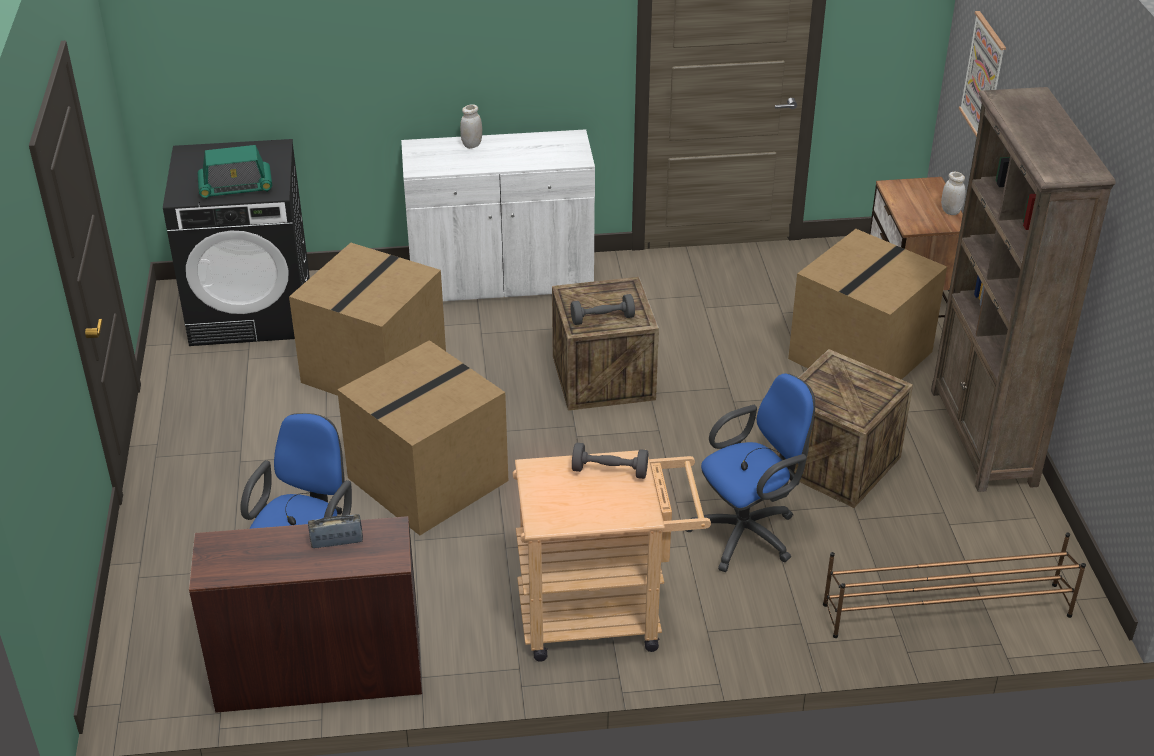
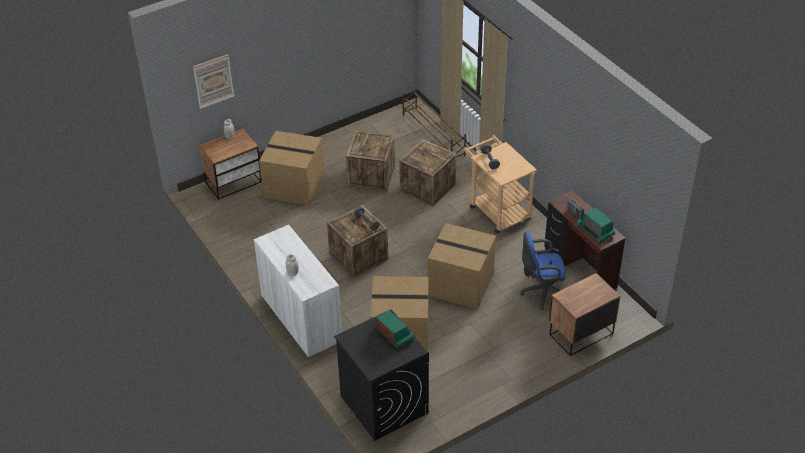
camera: 115 degrees left, 5 degrees up
(159, 592) = (580, 333): none -> nightstand
(254, 549) = (595, 230): none -> radio
(748, 533) = (427, 187): blue office chair -> crate
(983, 437) = (330, 143): brown bookcase -> none

